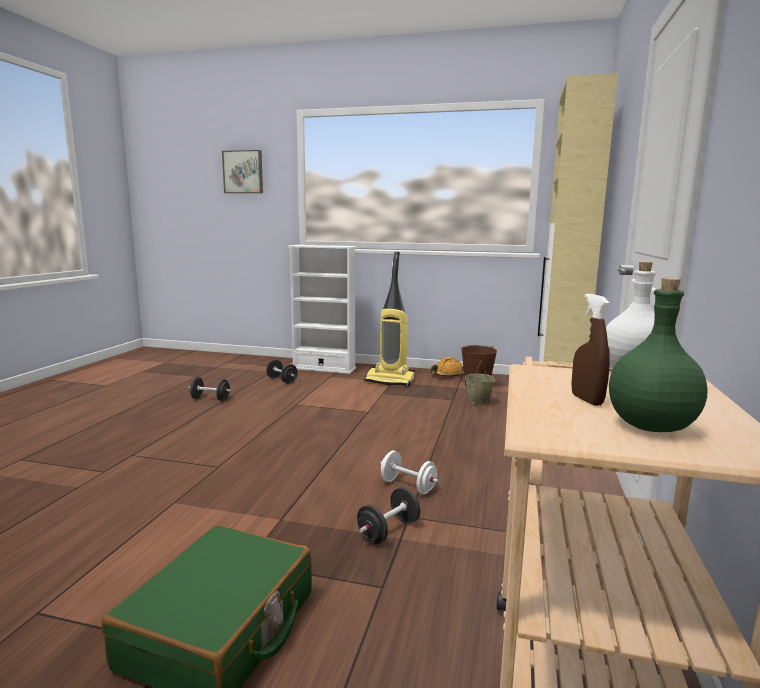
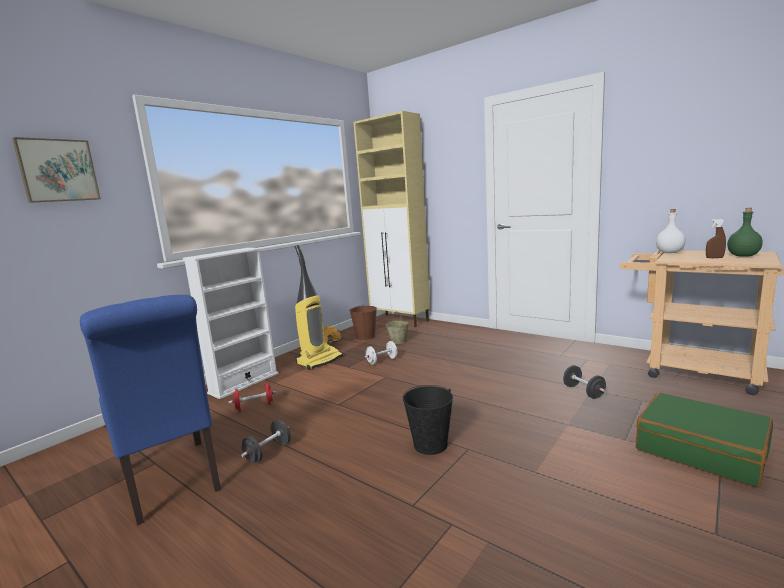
camera: 65 degrees left, 0 degrees up
(173, 385) = (172, 482): none -> blue chair
(225, 450) = (430, 444): none -> black bucket
(282, 380) = (254, 406): black dumbbell -> red dumbbell
(408, 486) = (526, 379): white dumbbell -> white dumbbell (382, 361)

